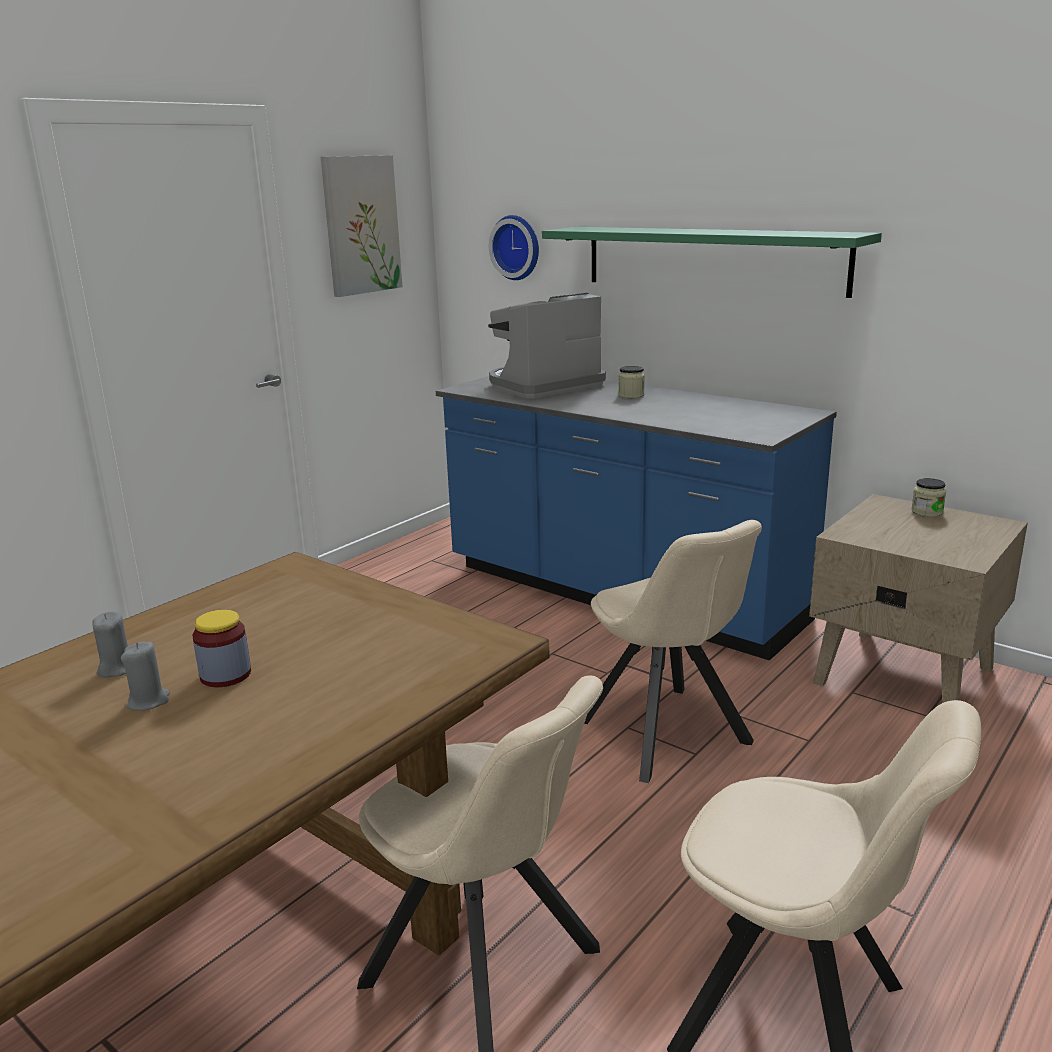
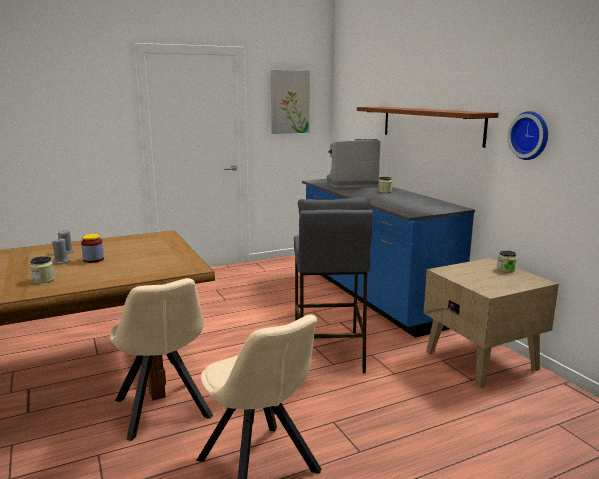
camera: 25 degrees right, 5 degrees down
(181, 768) = (43, 280): none -> jar
(517, 247) = (360, 116): wall clock -> wall clock (530, 135)
(666, 734) = (328, 354): beige chair -> grey stool
(711, 259) = (430, 124): green shelf -> brown shelf

